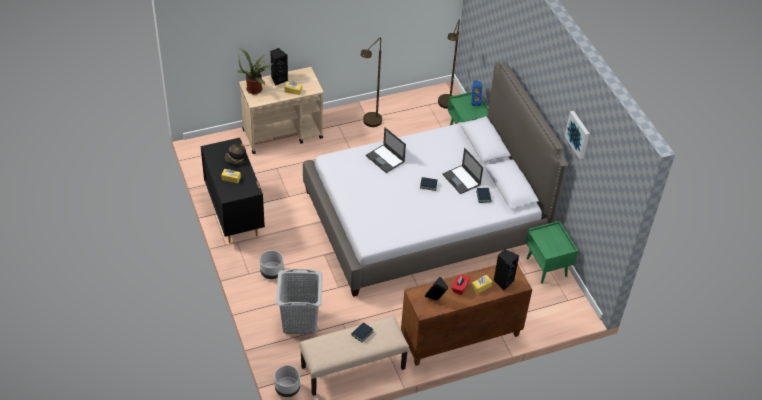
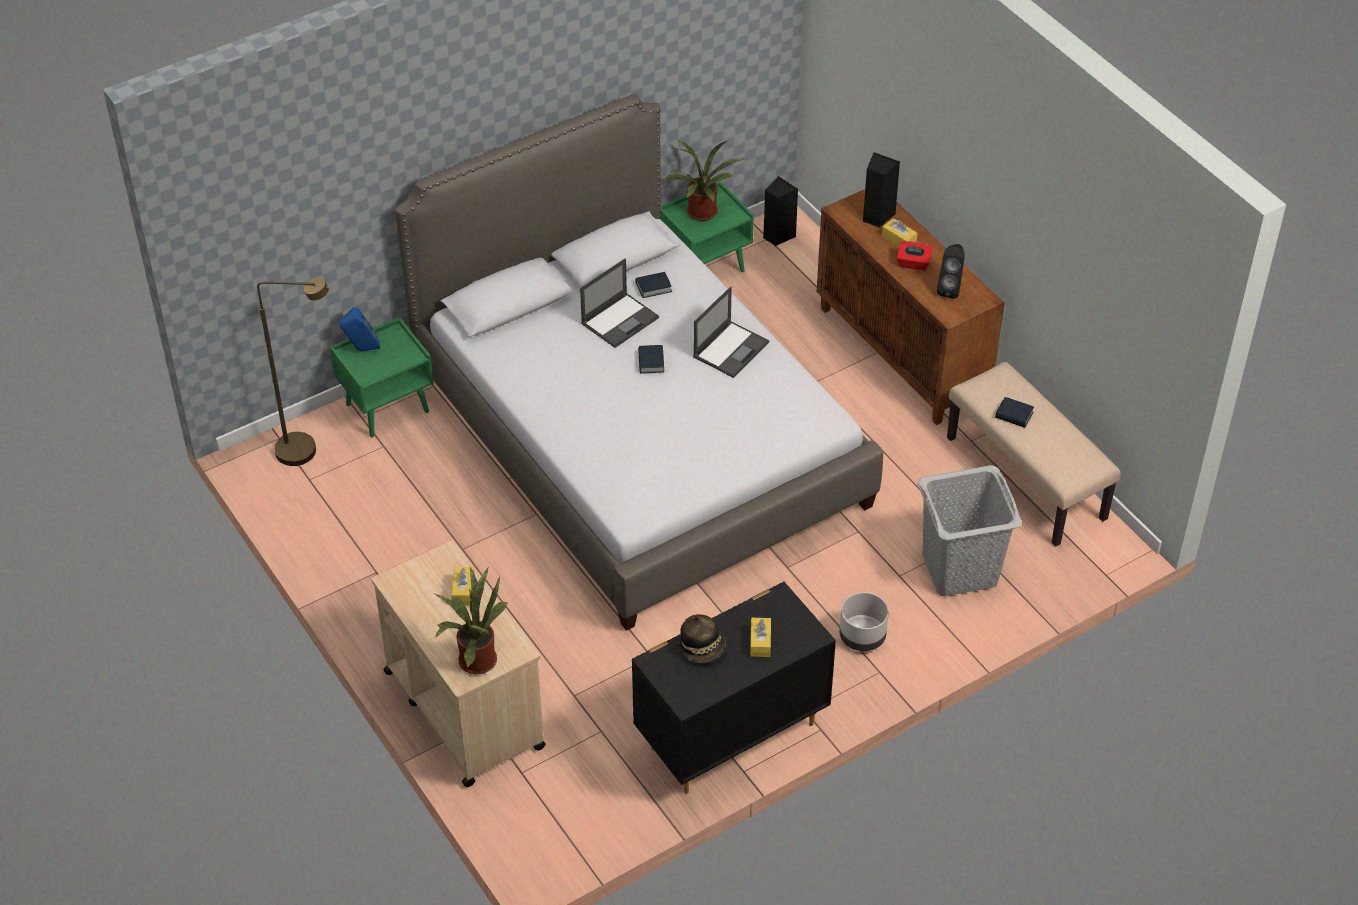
camera: 100 degrees left, 0 degrees up
(278, 79) = (431, 625): black speaker -> black speaker (777, 236)
(287, 388) = (1108, 556): grey planter -> none
(370, 124) = (393, 564): brown floor lamp -> none
(385, 159) = (601, 431): laptop -> laptop (731, 349)
(552, 239) = (701, 214): none -> potted plant
(578, 134) = (644, 42): picture -> none

